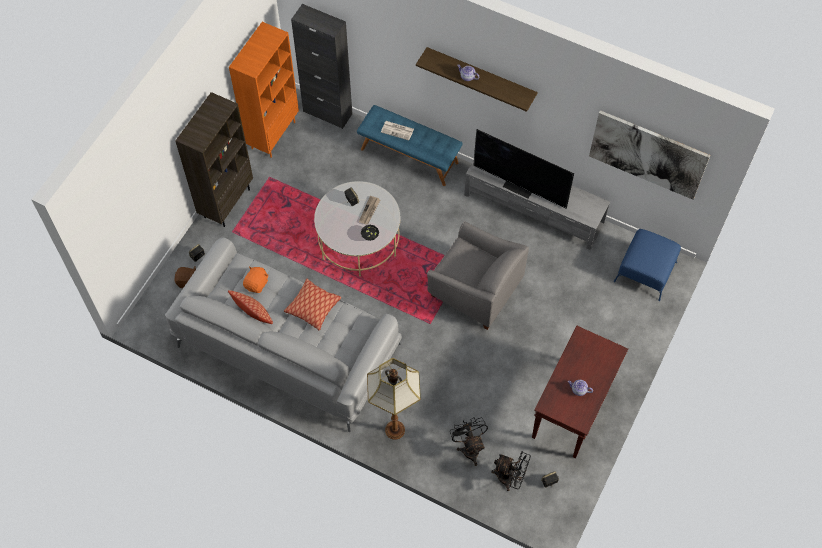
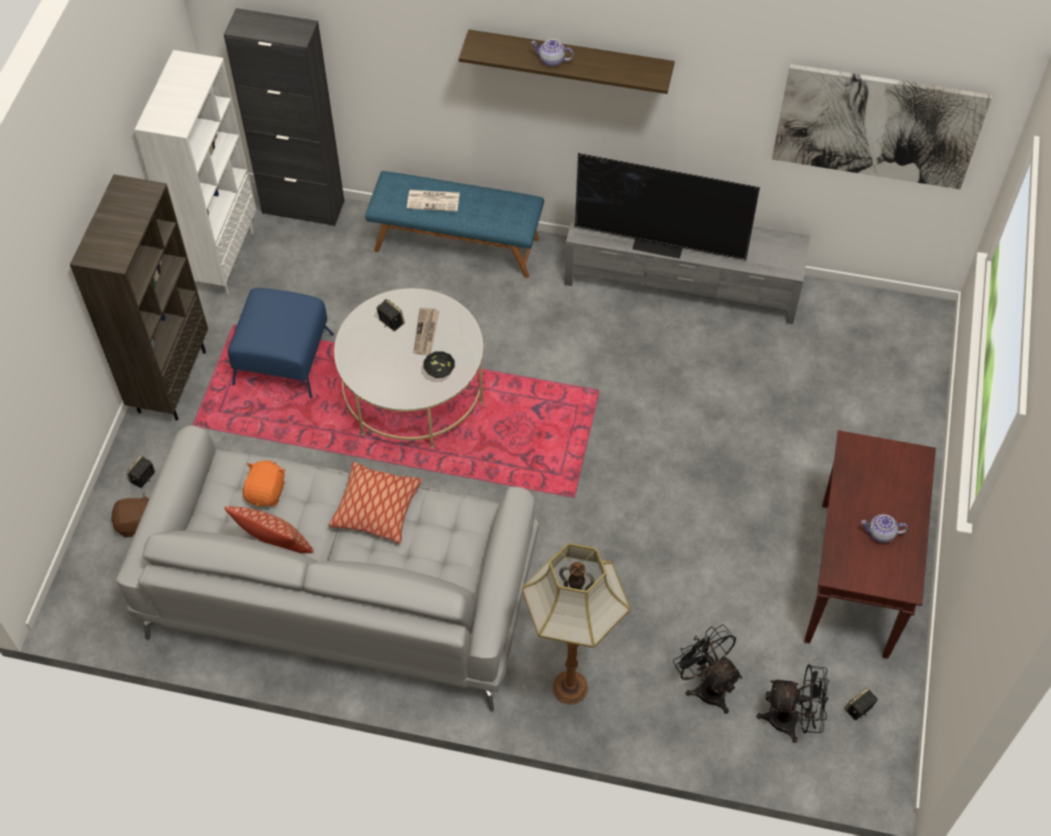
camera: 15 degrees left, 5 degrees down
(273, 134) = (221, 258): orange bookcase -> white bookcase
(475, 289) = (630, 426): grey armchair -> none
(645, 272) = (890, 338): blue ottoman -> blue ottoman (282, 359)

